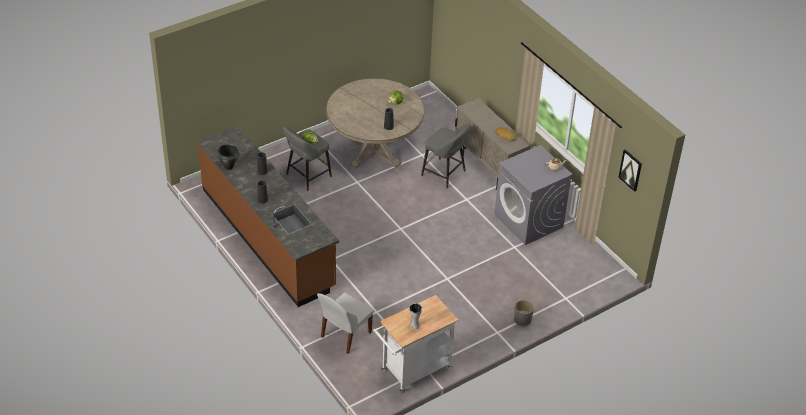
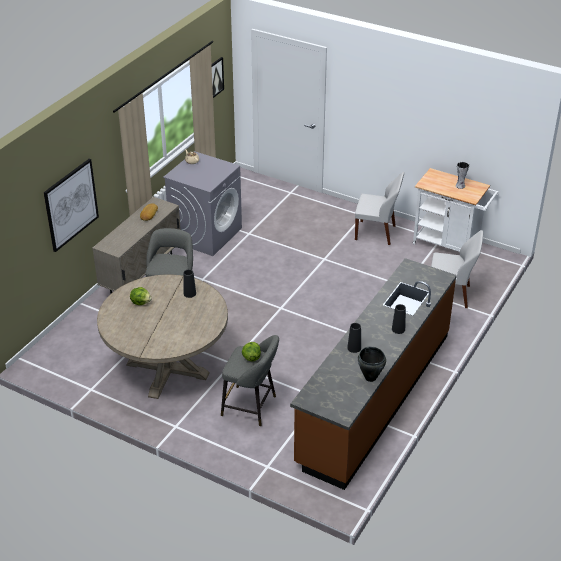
camera: 115 degrees left, 5 degrees down
(463, 329) = (376, 233): none -> white chair
(488, 59) = (71, 204): none -> picture
(522, 320) = (336, 206): grey planter -> none

